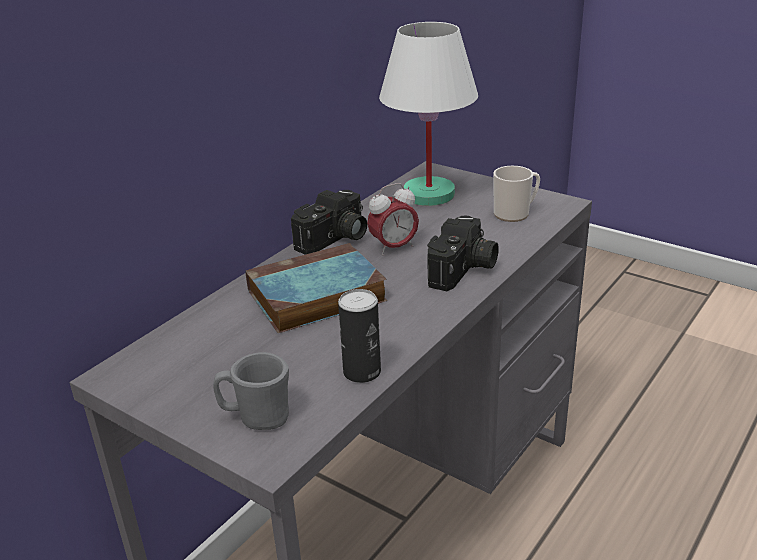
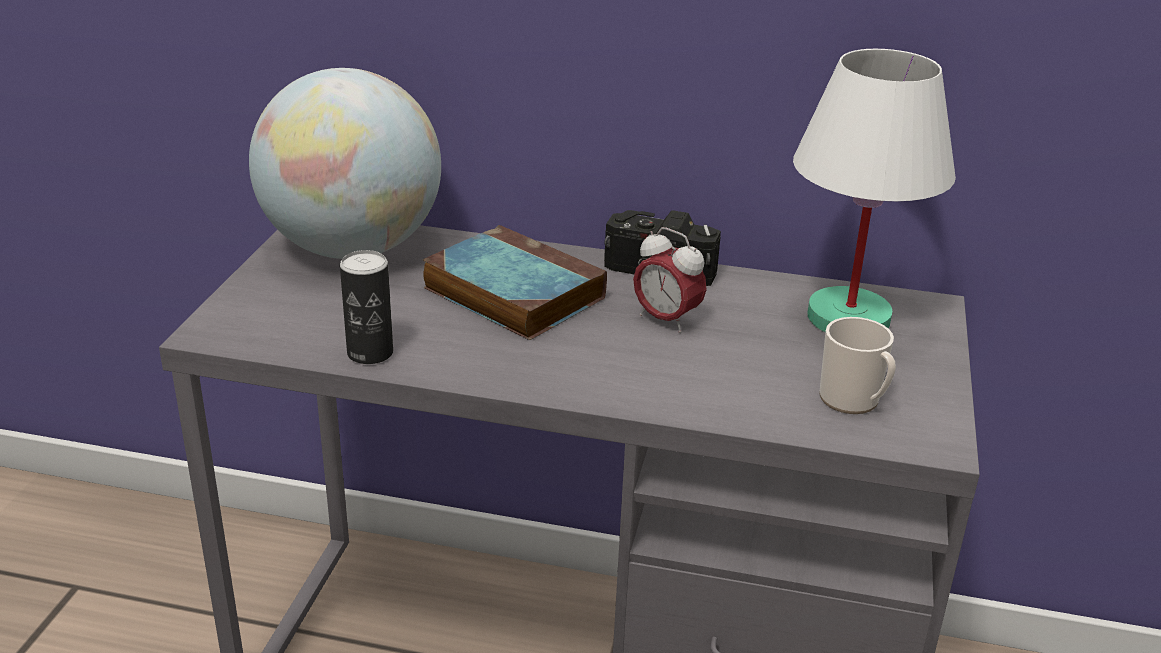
camera: 65 degrees right, 0 degrees up
(181, 359) = (353, 248): none -> globe
(257, 417) = (269, 311): grey mug -> none
(464, 270) = (642, 383): camera -> none

